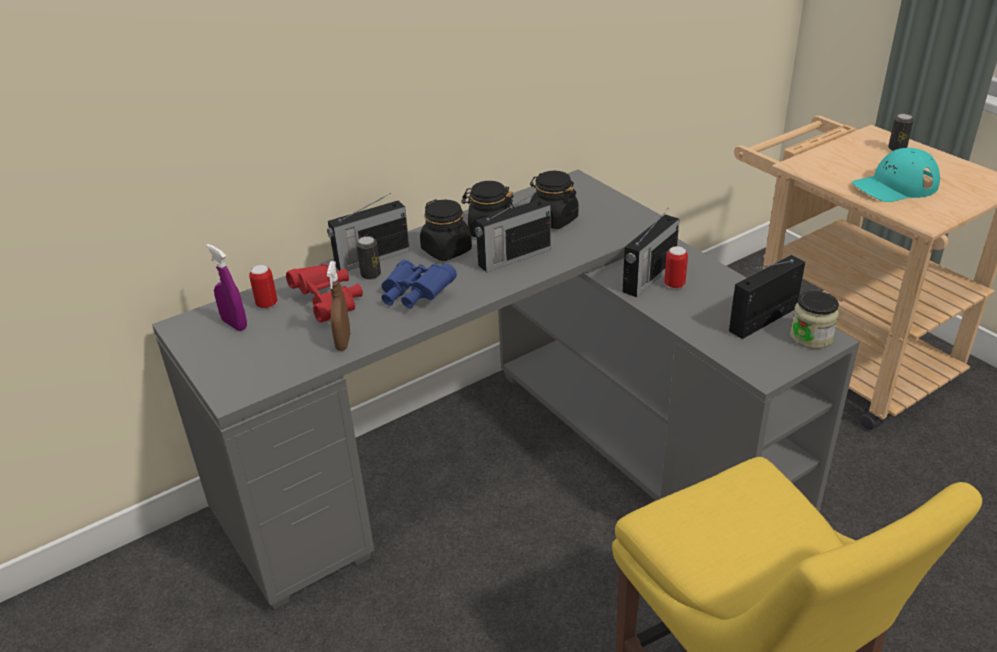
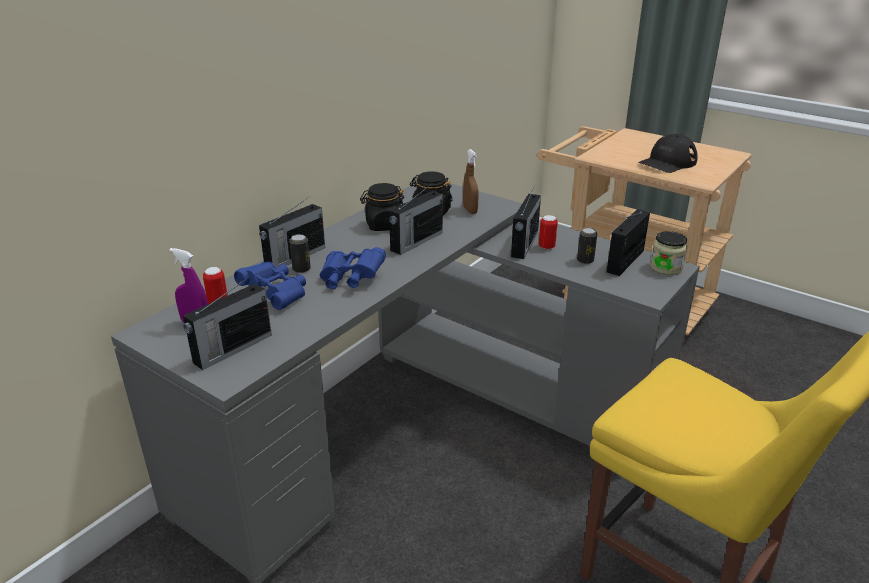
camera: 20 degrees left, 5 degrees down
(253, 360) = (231, 349): none -> radio
(329, 302) = (276, 294): red binoculars -> blue binoculars
(343, 342) = (308, 322): brown spray bottle -> brown spray bottle (470, 210)
(447, 250) = (357, 243): black jar -> none
(895, 186) = (667, 162): turquoise cap -> black cap
(897, 149) = (652, 140): can -> can (585, 260)

